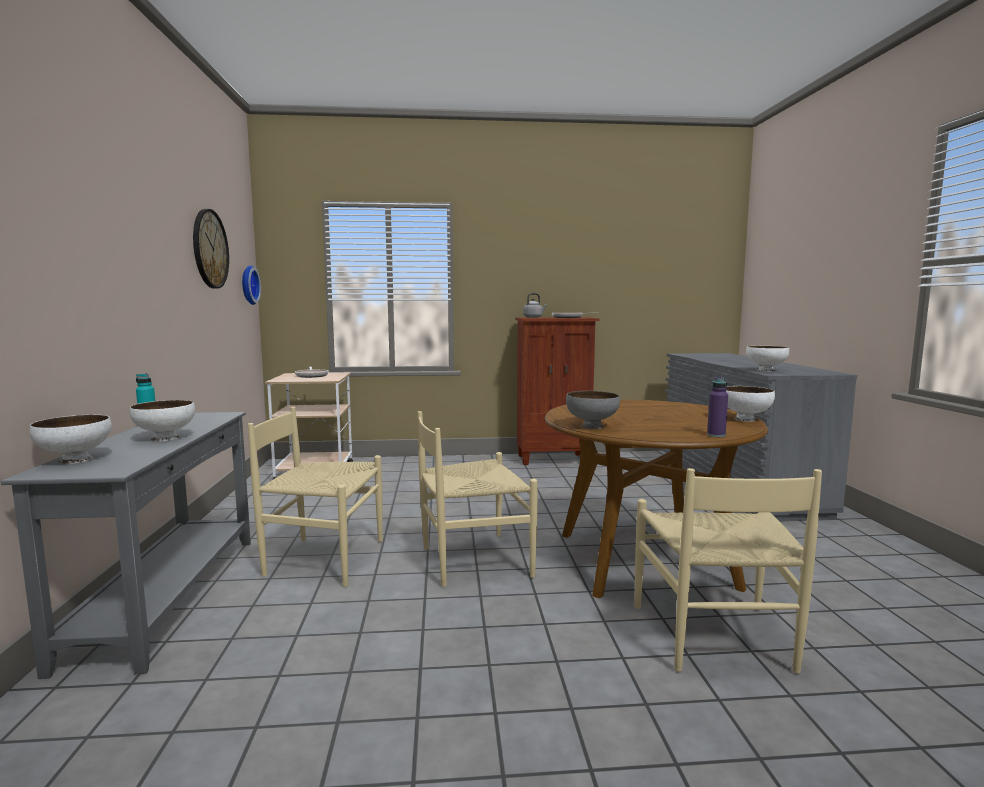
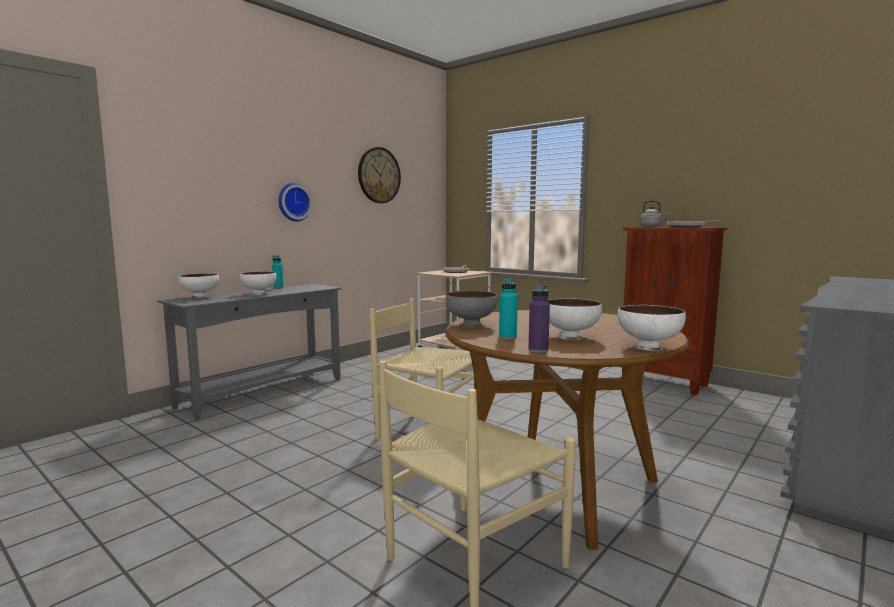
camera: 45 degrees right, 0 degrees up
(248, 285) = (429, 200): wall clock -> wall clock (293, 202)
(323, 559) = (353, 400): beige chair -> none
(658, 430) = (507, 337): none -> turquoise bottle
(766, 370) = (842, 301): white bowl -> white bowl (570, 337)

